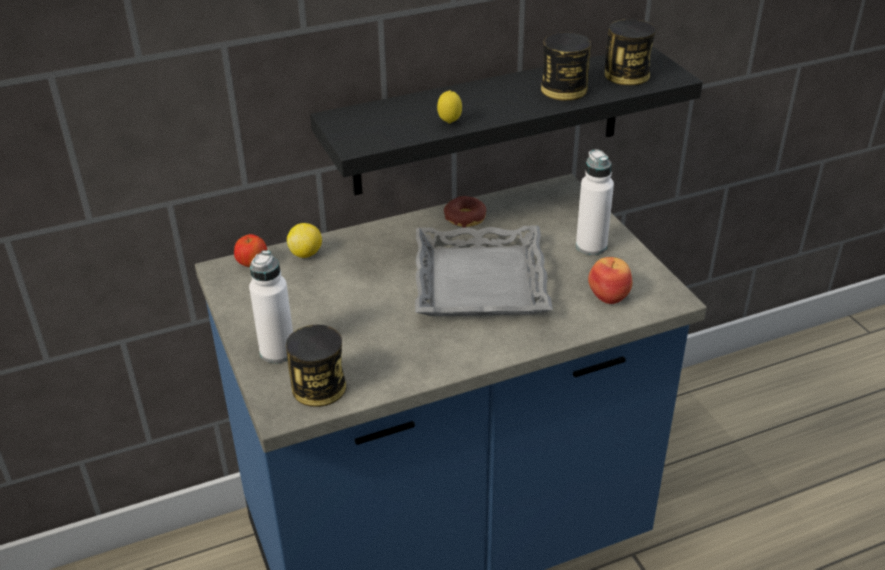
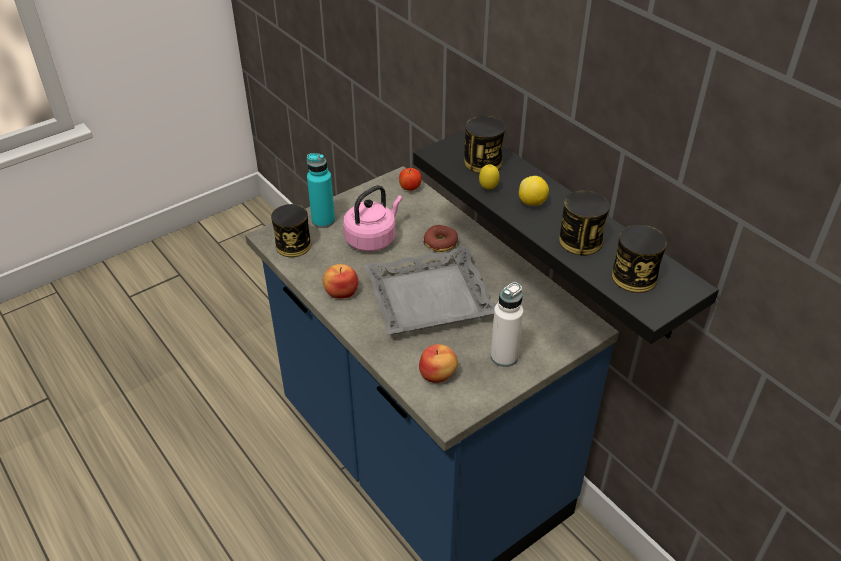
camera: 75 degrees right, 5 degrees up
(277, 351) = (323, 221): white bottle -> turquoise bottle
(306, 253) = (431, 208): lemon -> lemon (532, 203)
(343, 311) = (372, 239): none -> pink kettle
(394, 118) = (483, 162): none -> can
(440, 352) = (341, 292): none -> apple
(465, 218) = (512, 276): donut -> donut (440, 243)

